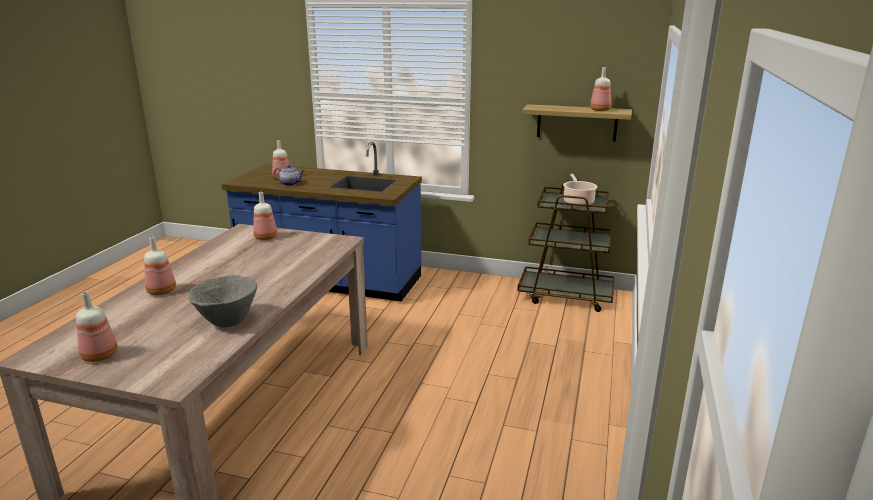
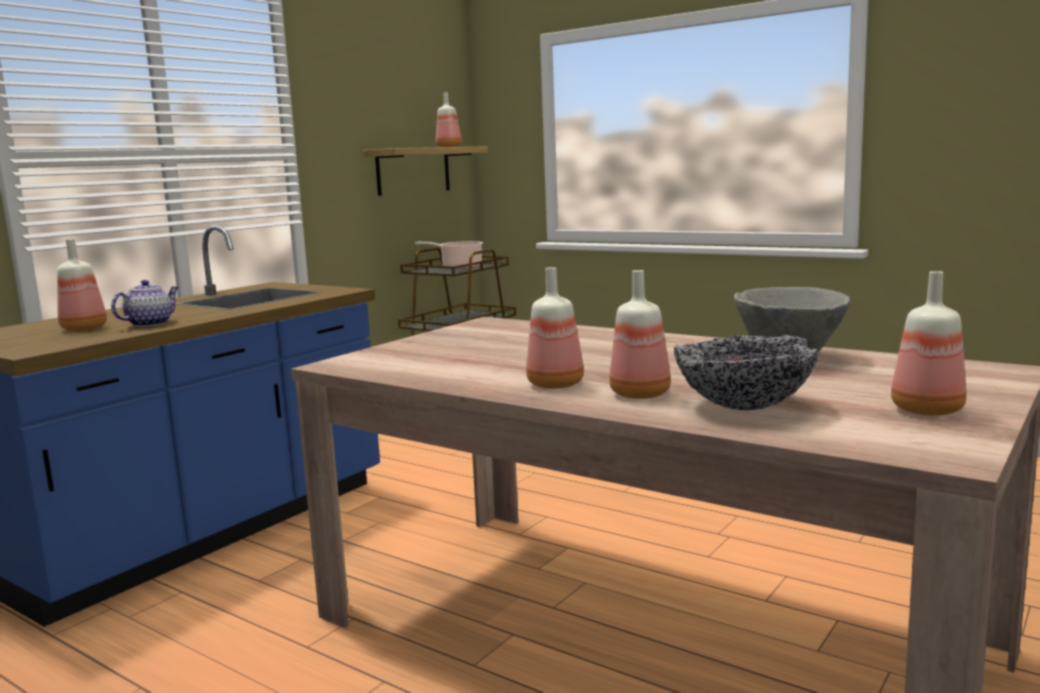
camera: 70 degrees left, 10 degrees down
(129, 314) = (743, 406): none -> bowl
(266, 237) = (413, 351): bottle -> bottle (556, 384)

